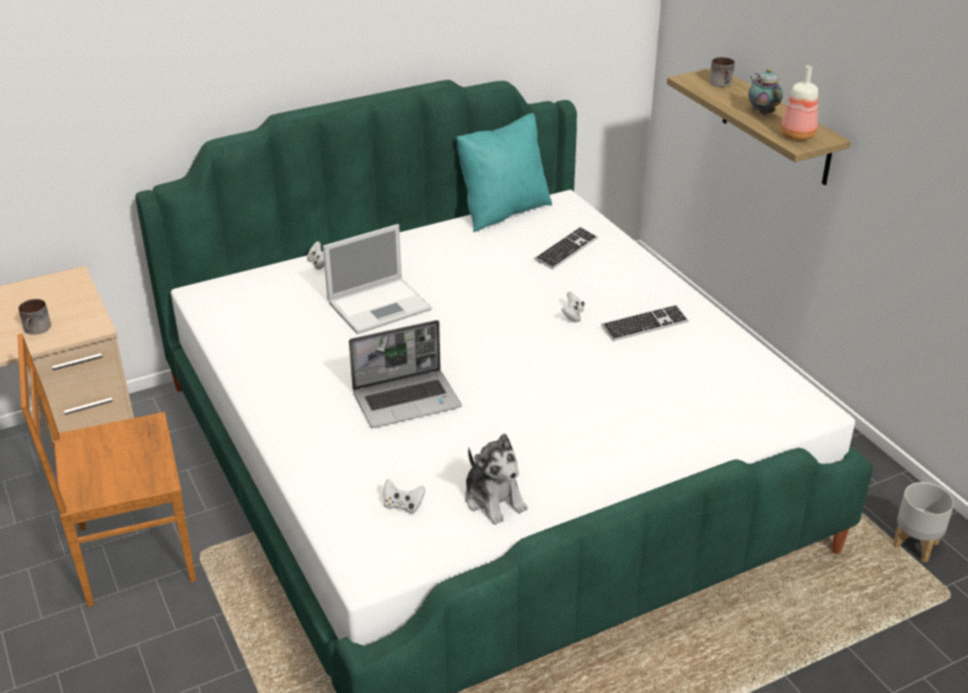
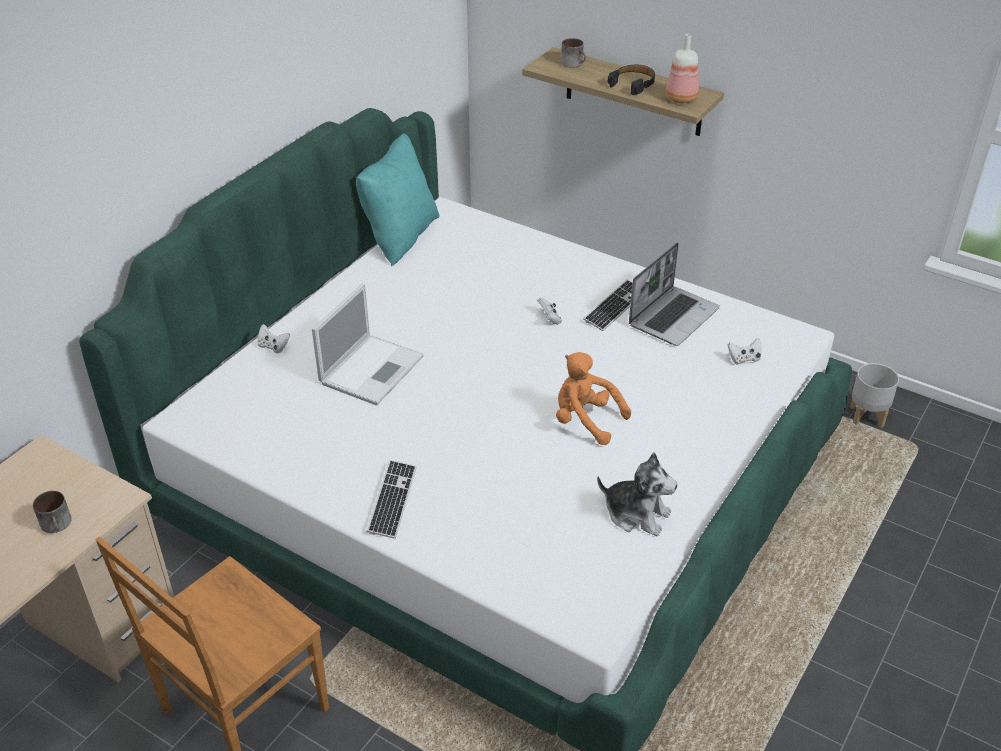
camera: 30 degrees left, 5 degrees up
(403, 505) = (568, 552): white game controller -> white game controller (744, 359)
(407, 400) = (481, 452): laptop -> laptop (673, 316)
(523, 408) = (585, 420): none -> orange plush toy
(566, 250) = (489, 257): keyboard -> keyboard (392, 500)
(762, 113) = (633, 84): teapot -> black headphones

